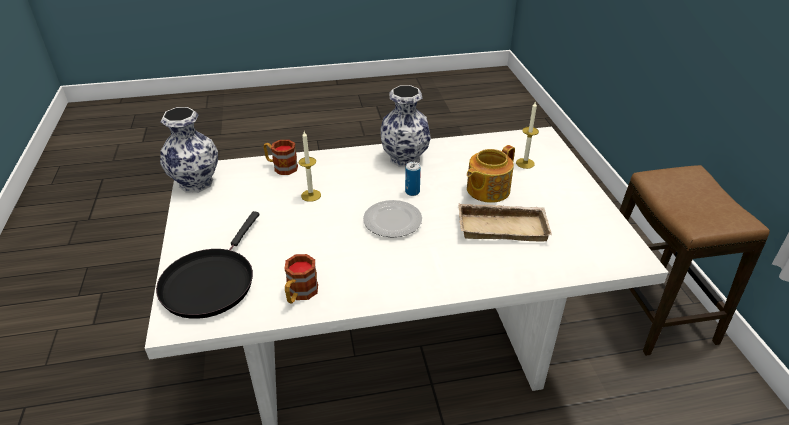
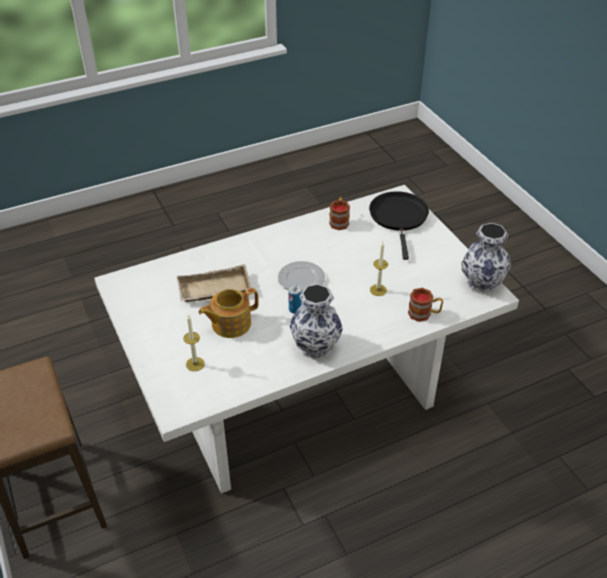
camera: 165 degrees right, 5 degrees up
(487, 190) = (230, 324): teapot -> teapot turned 150 degrees counterclockwise

